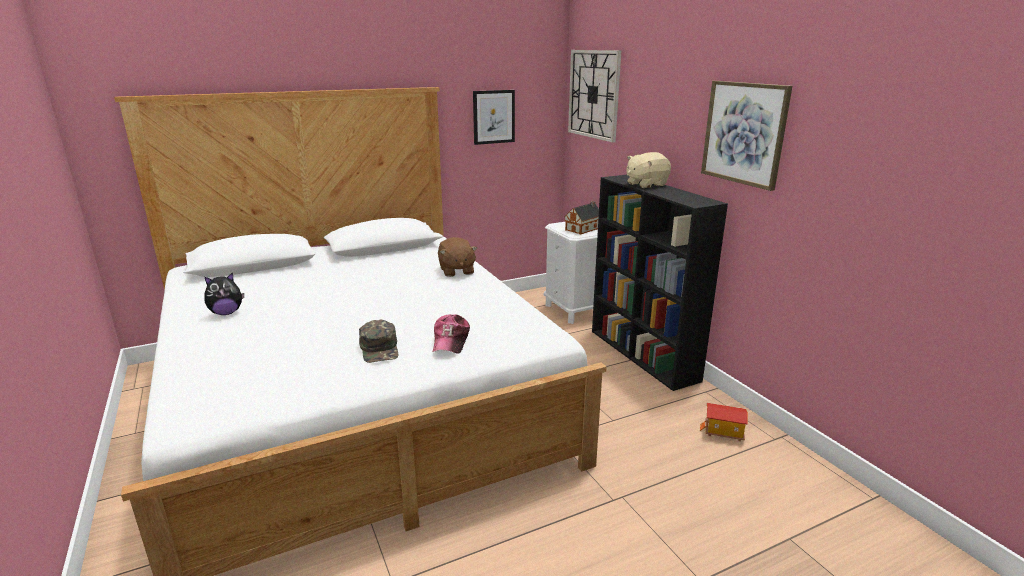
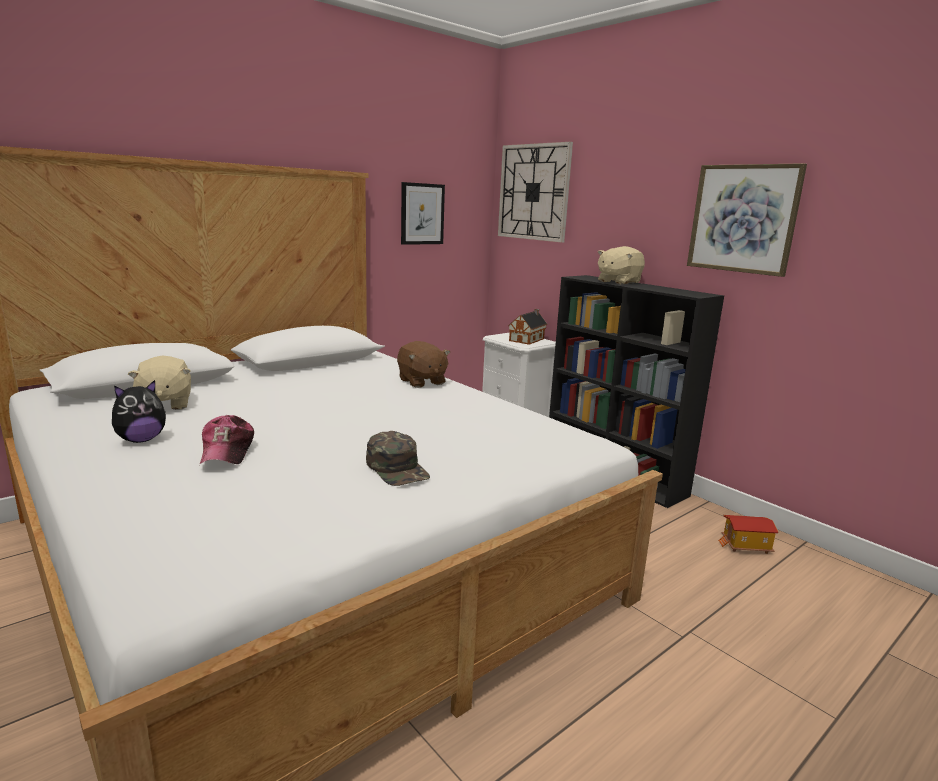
camera: 15 degrees left, 5 degrees down
(257, 284) = (164, 404): none -> beige plush toy
(451, 341) = (483, 454): cap -> cap (227, 451)

